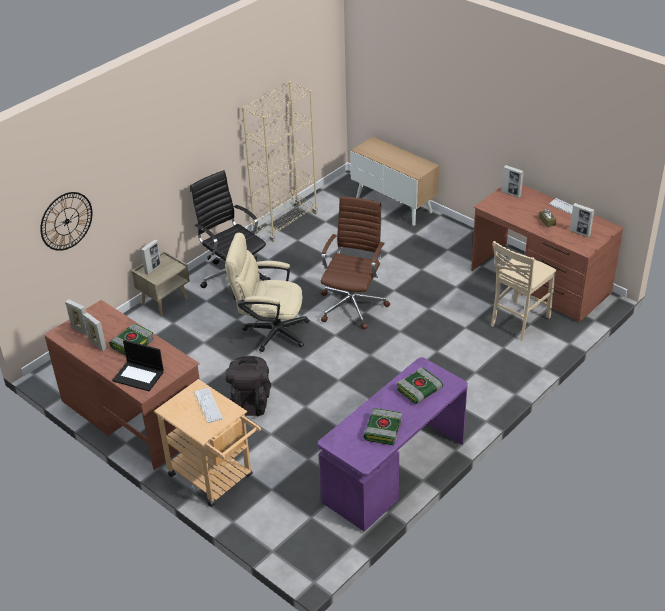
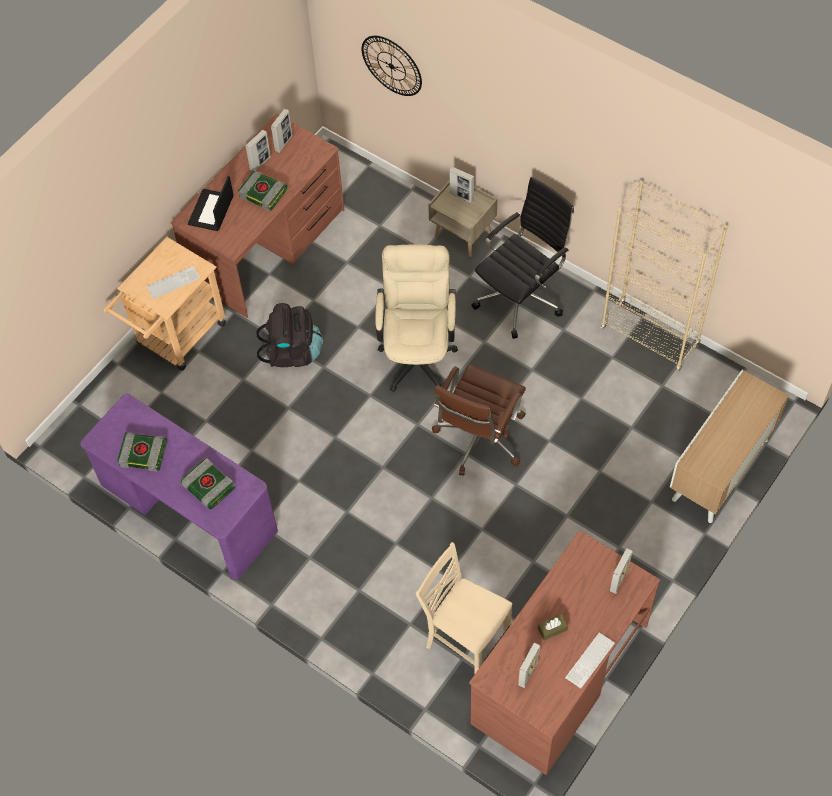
camera: 85 degrees right, 20 degrees up
(353, 305) = (479, 439): brown office chair -> brown office chair turned 105 degrees clockwise

